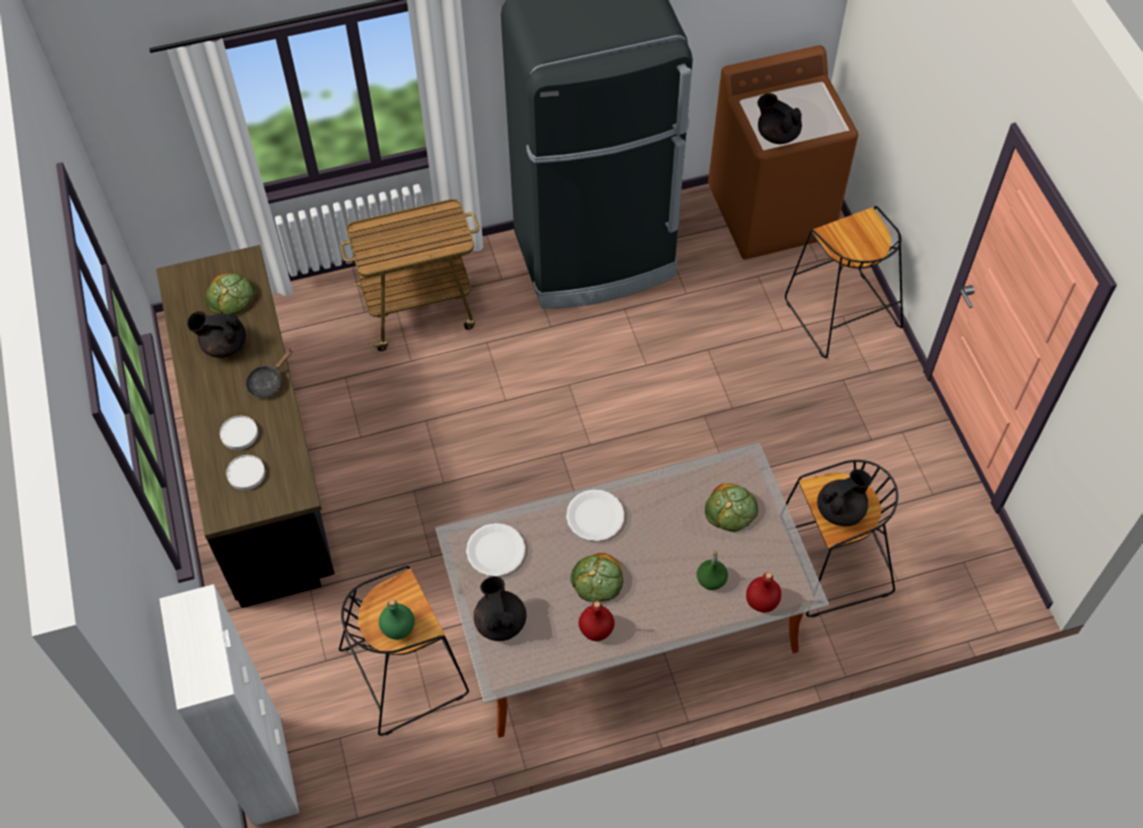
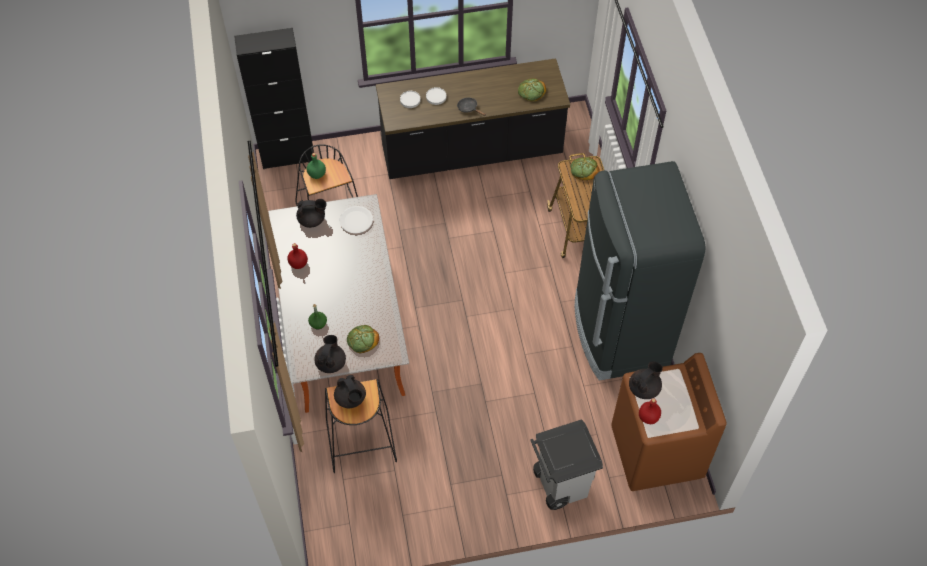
camera: 95 degrees right, 0 degrees up
(223, 345) = (497, 89): black teapot -> black teapot (331, 363)
(267, 771) = (288, 156): white cabinet -> black cabinet
(595, 516) = (370, 269): white plate -> none
(597, 580) = (328, 267): bread -> bread (584, 170)
(762, 601) = (299, 347): red bottle -> red bottle (648, 417)
(840, 313) = (560, 484): black stool -> grey trash can

